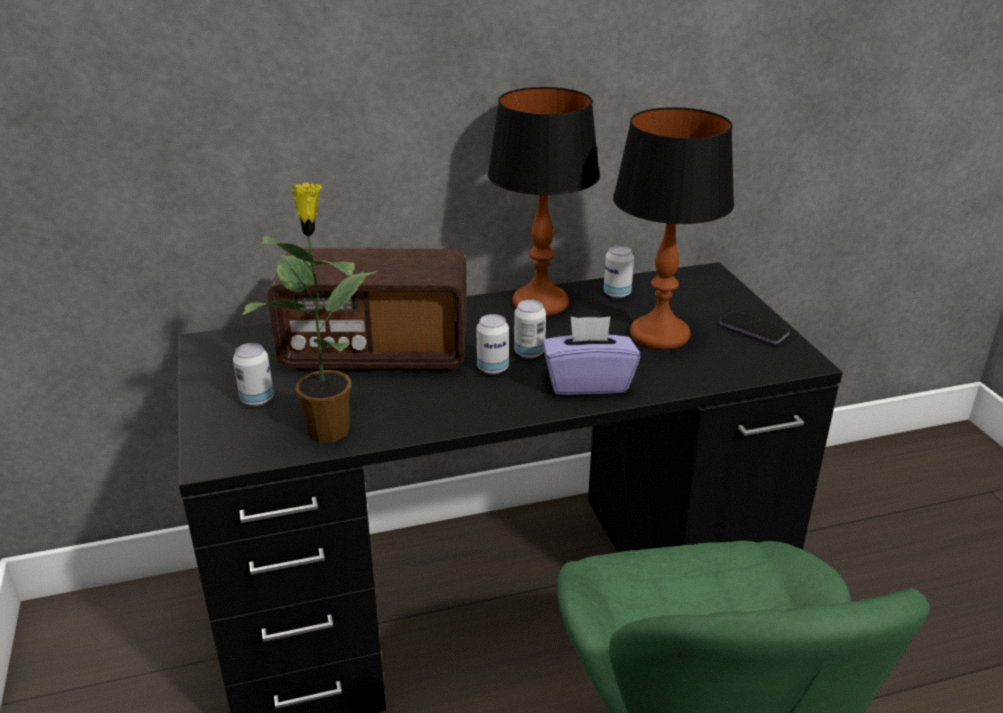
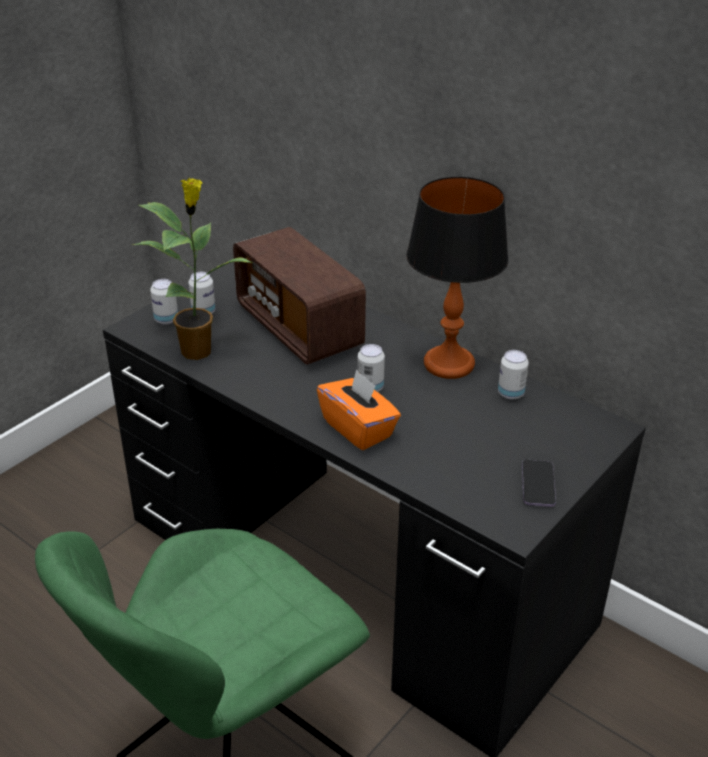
camera: 55 degrees right, 5 degrees up
(492, 368) = (332, 381): can -> can (166, 319)
(587, 382) = (358, 428): purple tissue box -> orange tissue box
(659, 335) = (468, 438): table lamp -> none

